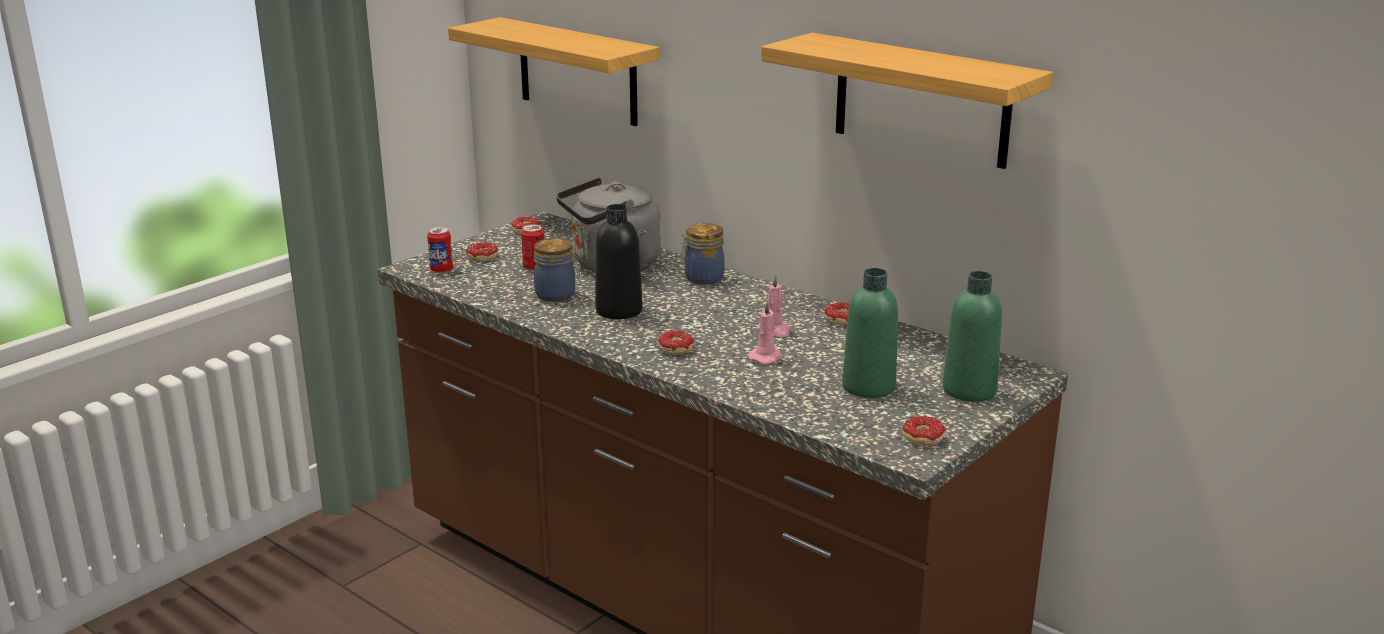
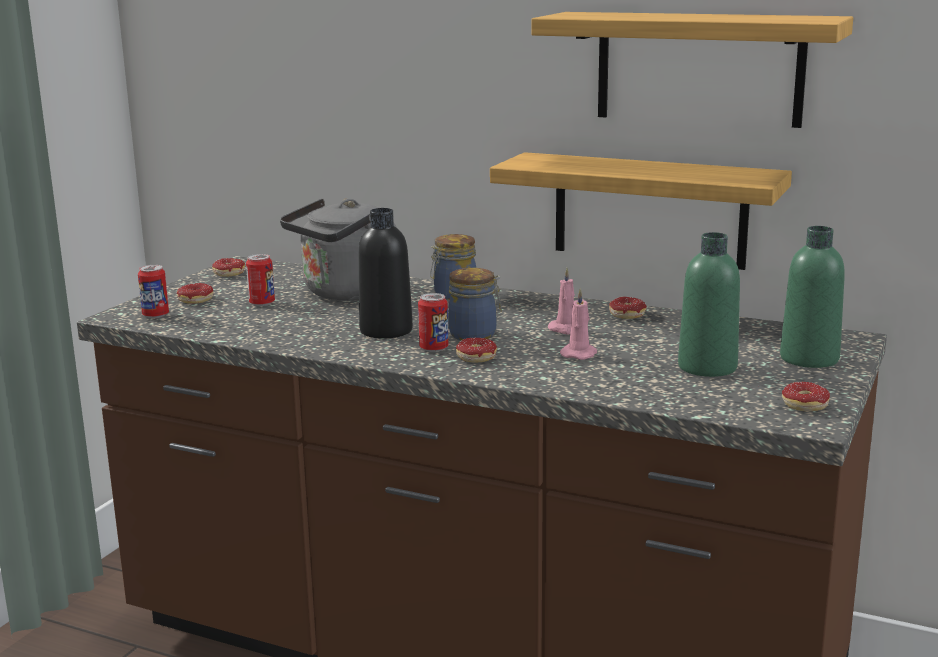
camera: 15 degrees left, 5 degrees down
(557, 295) = (306, 324): jar -> jar (475, 334)
(577, 71) = (273, 94): shelf -> shelf (649, 210)
(646, 335) = (433, 348): none -> can

